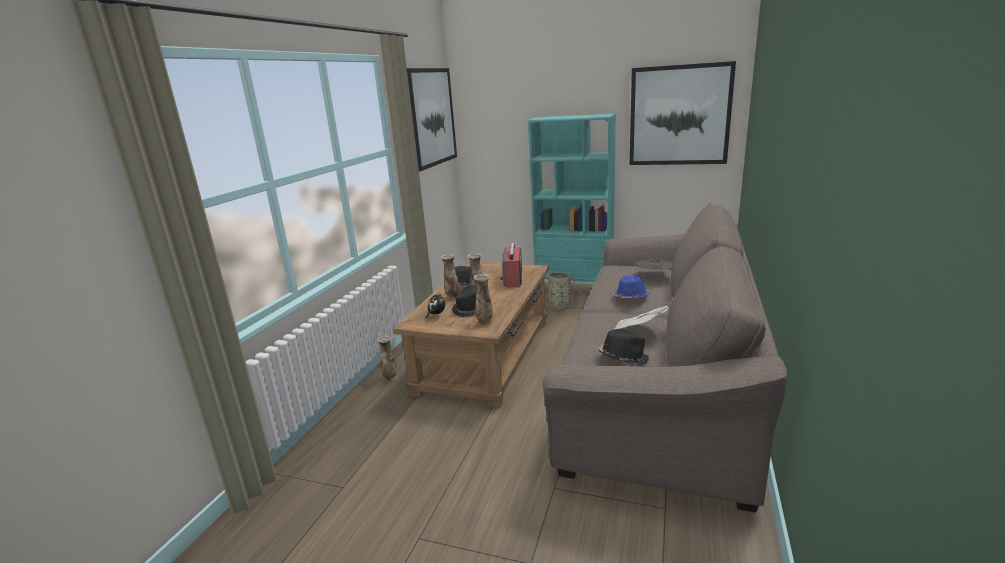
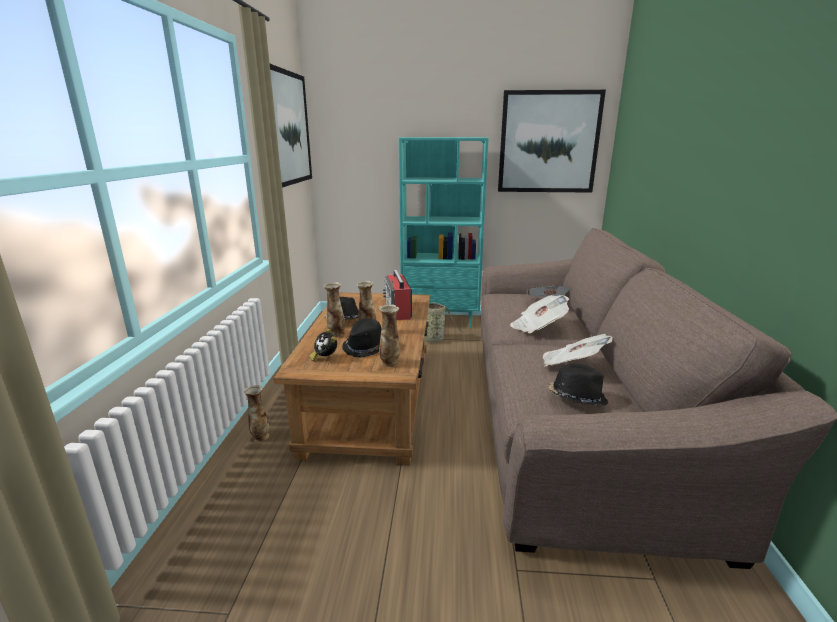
camera: 15 degrees left, 0 degrees up
(631, 298) = (538, 327): blue hat -> newspaper

